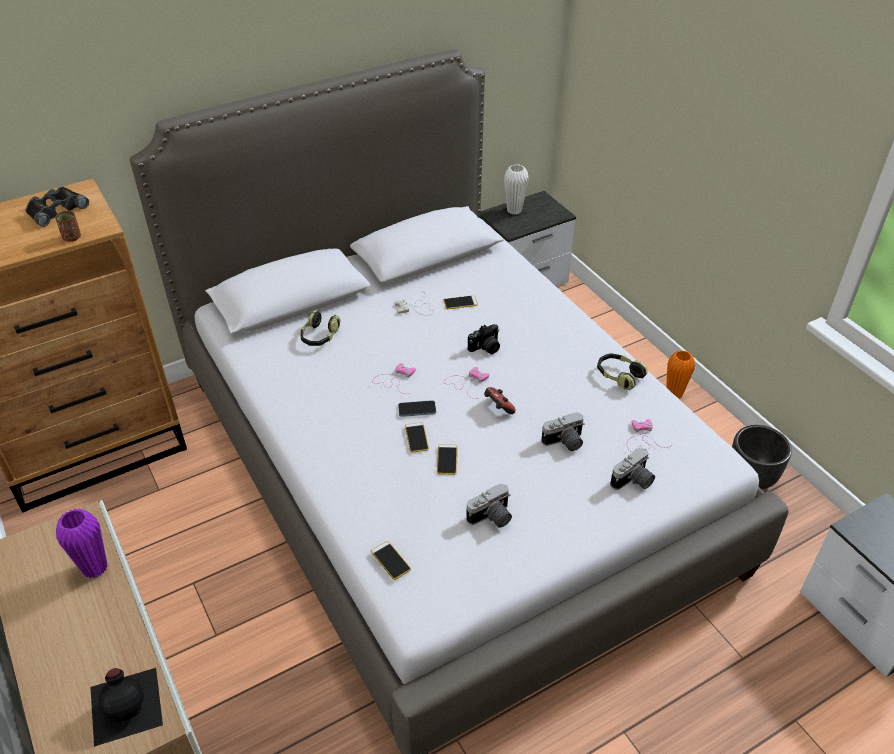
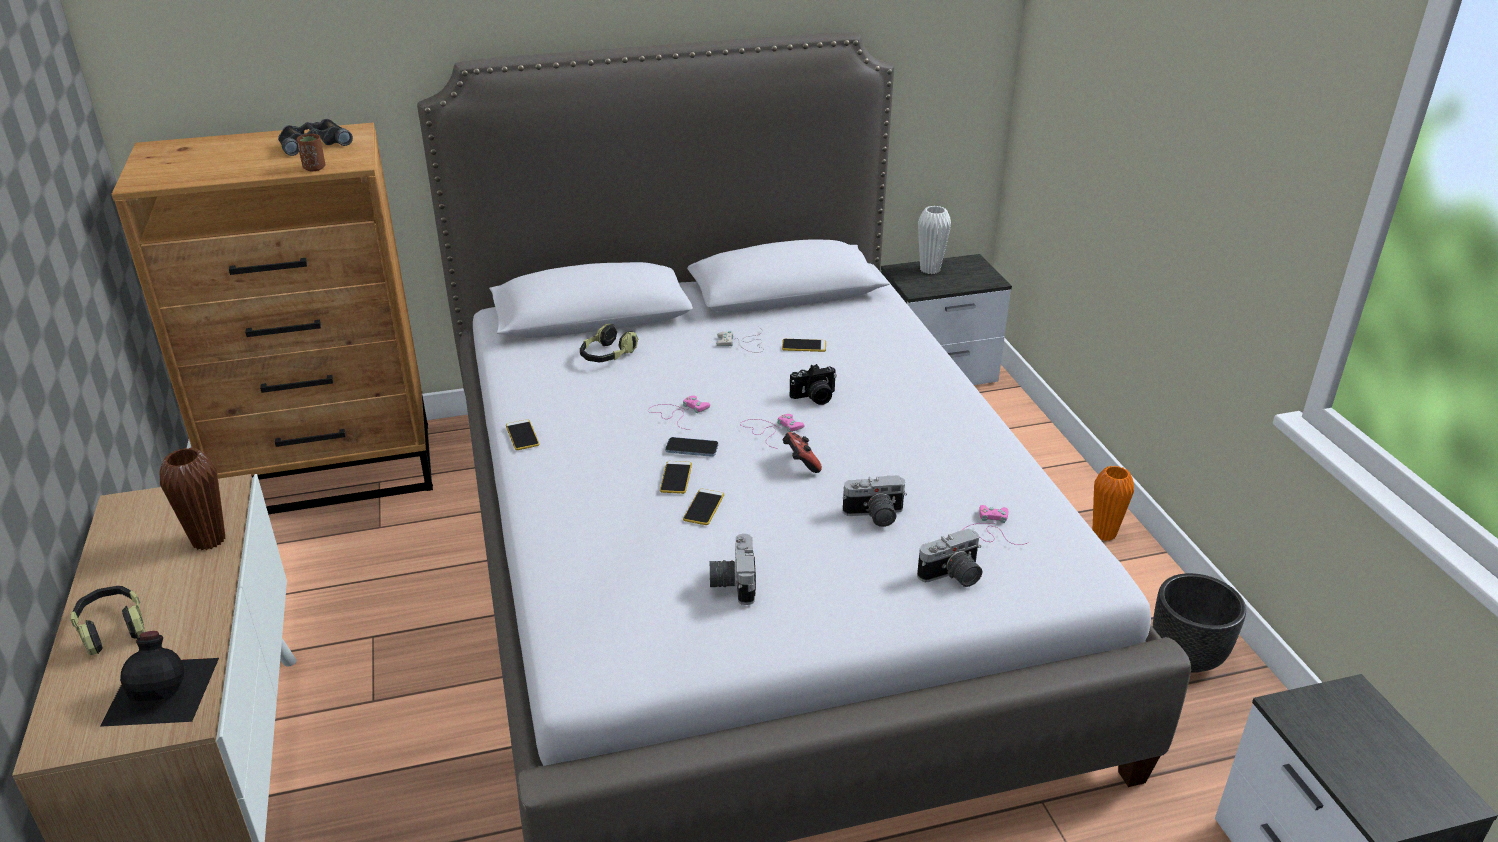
camera: 15 degrees right, 10 degrees down
(95, 568) = (209, 540): purple vase -> brown vase
(390, 560) = (575, 605): phone -> phone (522, 435)
(491, 518) = (732, 582): camera -> camera turned 105 degrees clockwise
(619, 376) = (985, 454): headphones -> headphones (112, 628)

